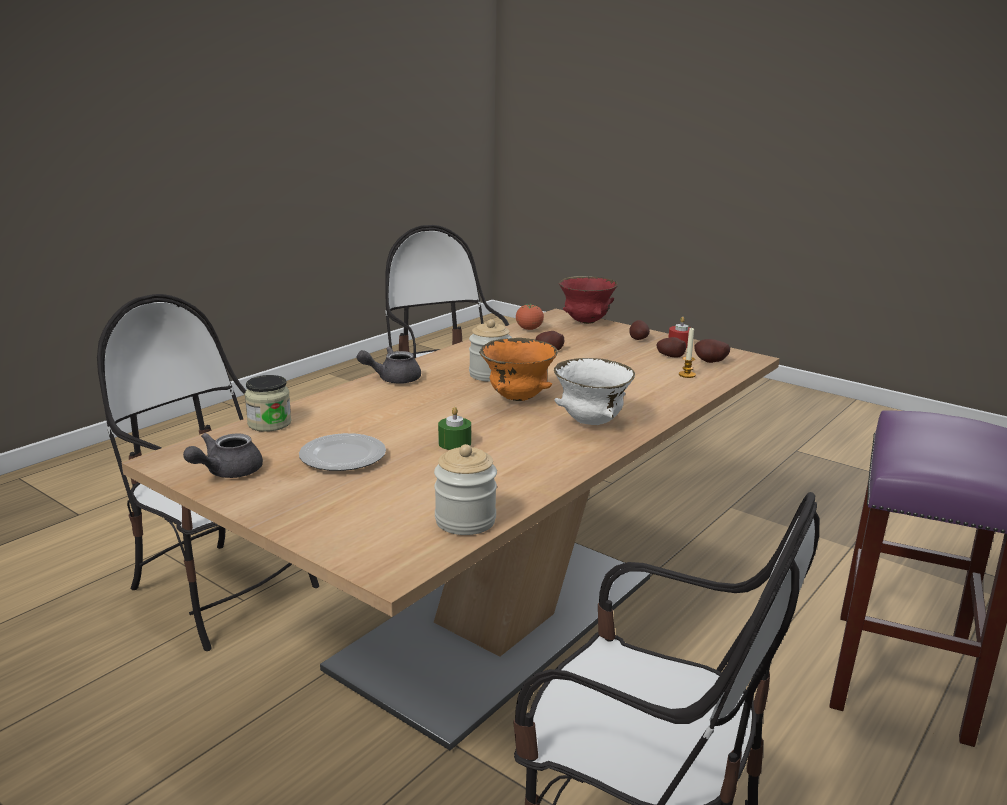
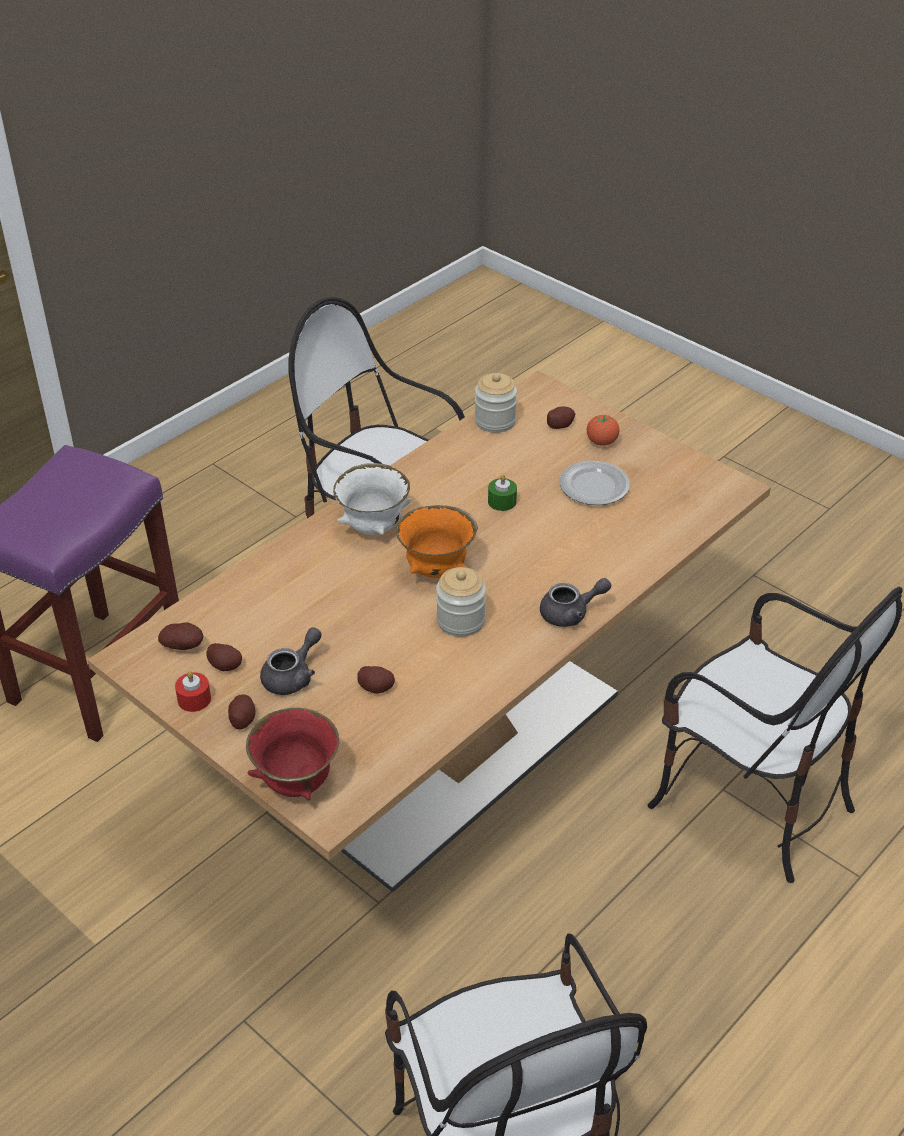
camera: 175 degrees left, 20 degrees up
(227, 472) = (679, 471): grey teapot -> grey teapot (293, 676)
(269, 423) = (673, 534): jar -> none
(369, 518) = (560, 425): none -> potato
(529, 329) = (390, 756): tomato -> tomato (601, 442)
(687, 375) = (231, 616): candle -> none

